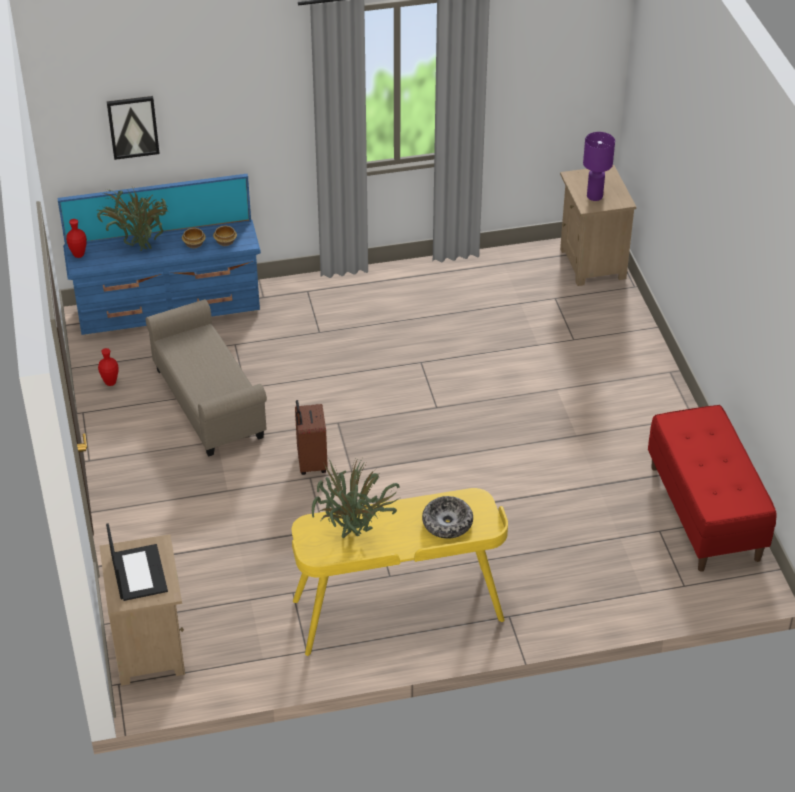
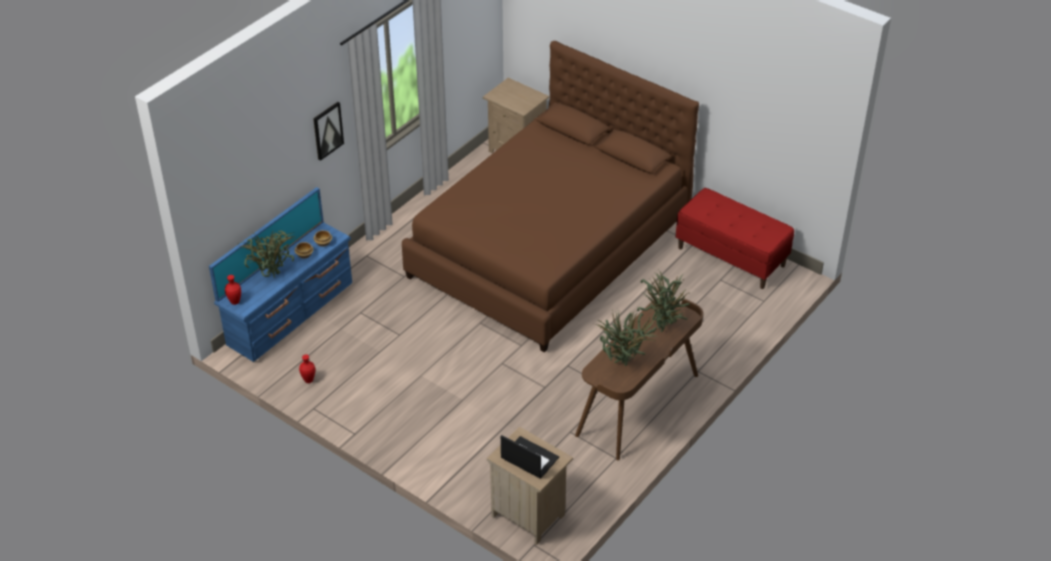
camera: 40 degrees left, 0 degrees up
(133, 126) = (247, 186): picture -> picture (327, 130)
(208, 403) = (388, 356): beige ottoman -> none
(311, 463) = (492, 354): brown suitcase -> none
(398, 612) = (639, 405): yellow desk -> brown desk
(447, 523) = (663, 326): bowl -> potted plant
(506, 385) = (550, 247): none -> brown bed
(594, 196) = (519, 101): purple table lamp -> none

